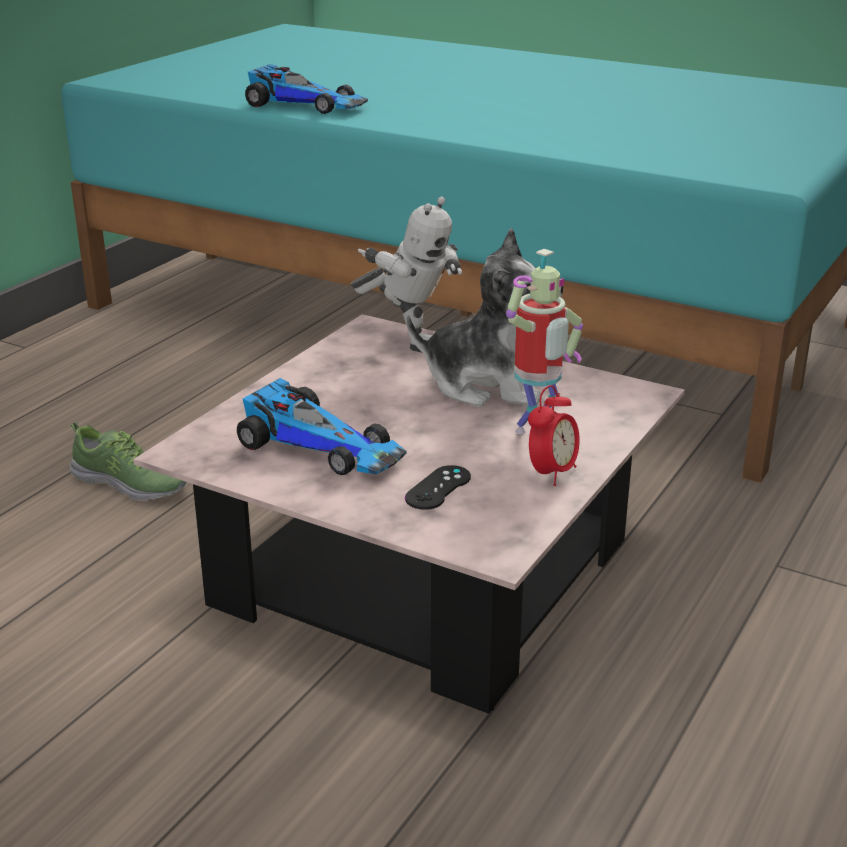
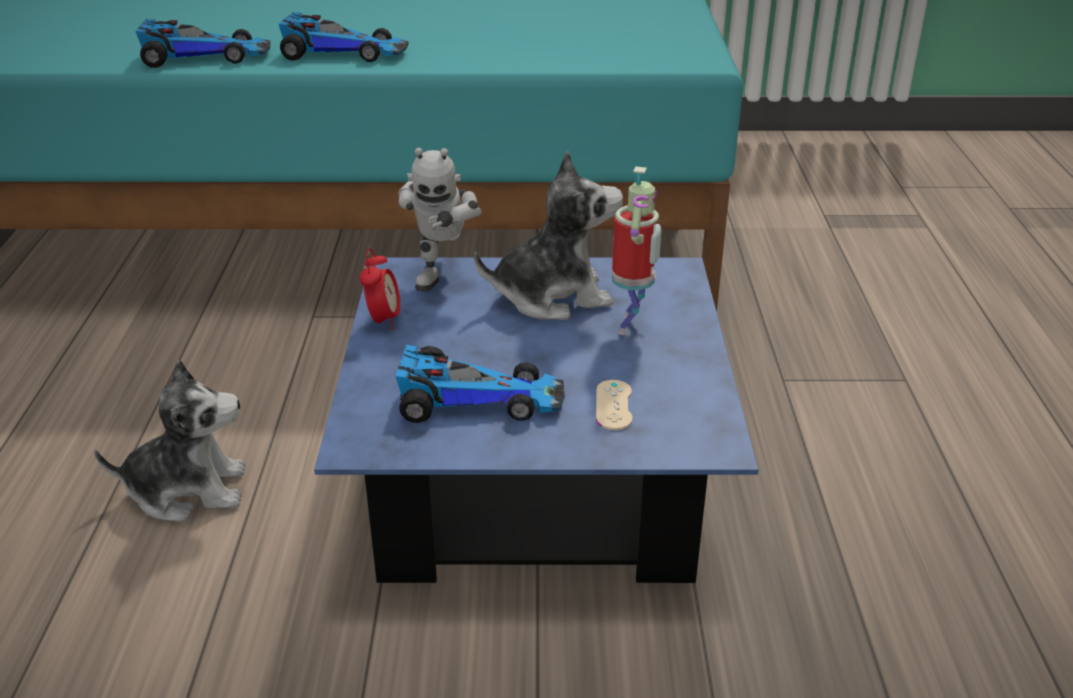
camera: 30 degrees left, 5 degrees up
(130, 485) = (188, 491): shoe -> plush toy
(409, 341) = (443, 273): toy robot -> toy robot turned 90 degrees clockwise
(423, 573) = (536, 481): pink coffee table -> blue coffee table
(426, 118) = (342, 52): none -> toy car
(438, 488) = (614, 405): black game controller -> beige game controller
(552, 473) = (685, 362): alarm clock -> alarm clock (383, 320)

